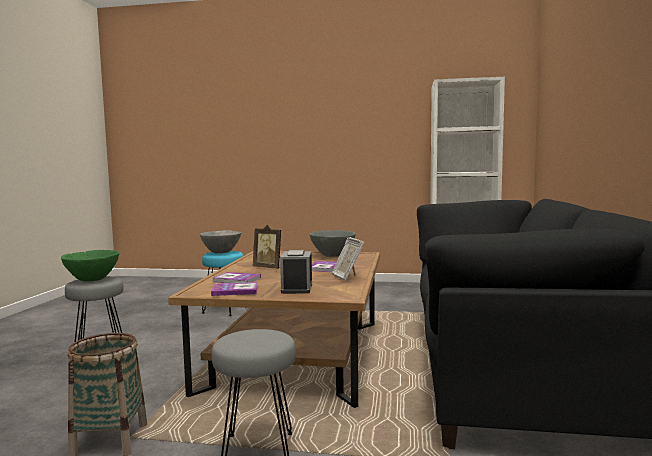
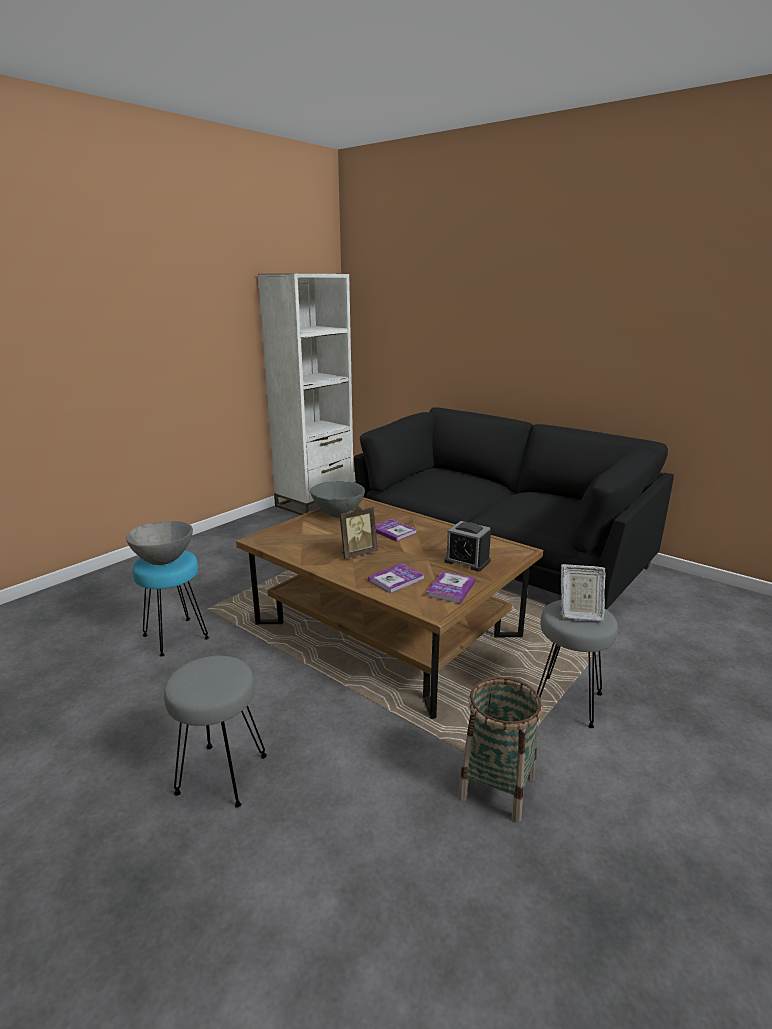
camera: 60 degrees left, 15 degrees up
(92, 280) = (205, 678): green bowl -> none
(347, 277) = (446, 533): picture frame -> picture frame (579, 614)

